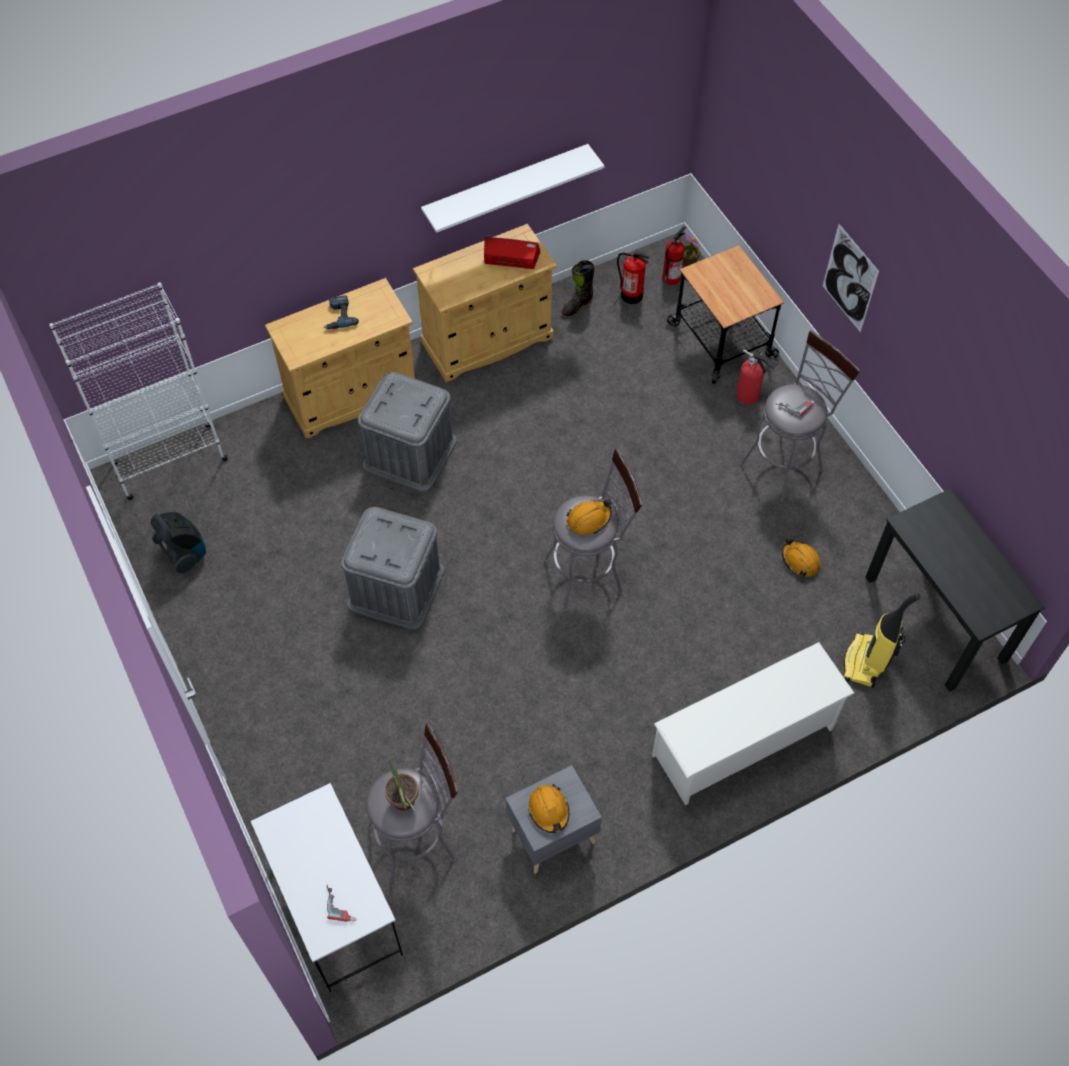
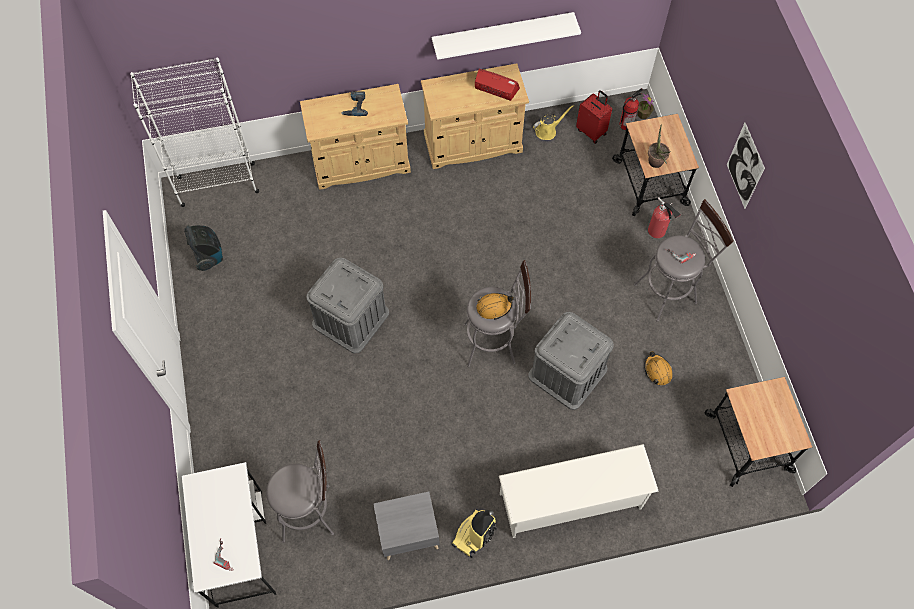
camera: 15 degrees right, 5 degrees up
(405, 804) = (293, 492): potted plant -> potted plant (656, 164)
(410, 453) = (390, 218): grey storage box -> grey storage box (567, 372)
(549, 810) = (401, 521): orange hard hat -> none
(577, 305) = (548, 131): black boot -> yellow watering can
(631, 295) = (591, 131): fire extinguisher -> red suitcase
(865, 662) = (683, 463): vacuum cleaner -> vacuum cleaner (474, 535)
(936, 618) = (749, 442): black desk -> cart

